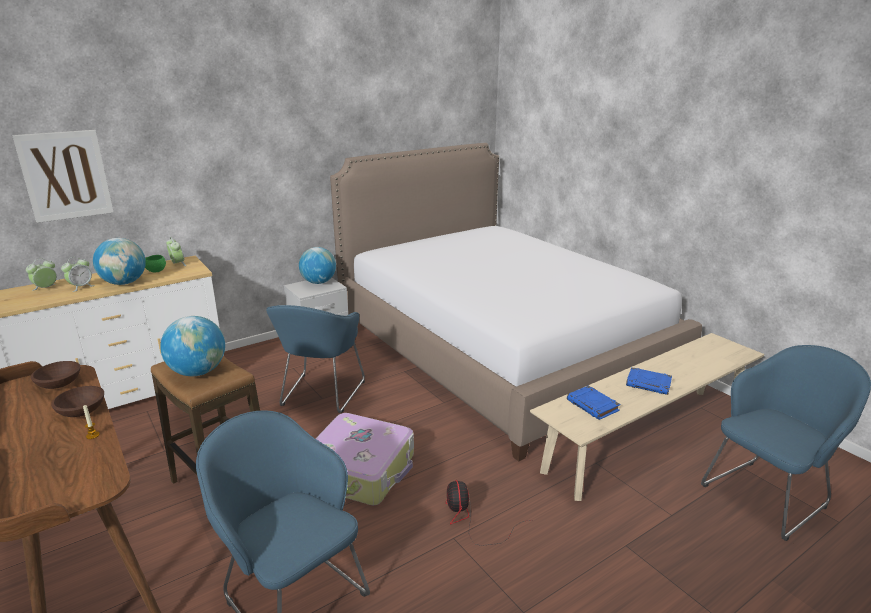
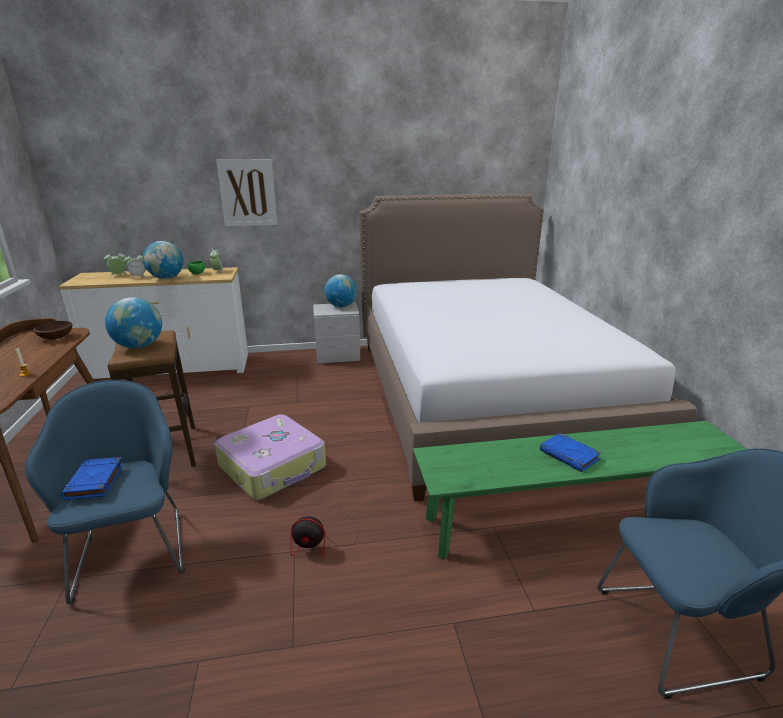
camera: 25 degrees right, 0 degrees up
(65, 175) = (143, 190): picture -> picture (248, 193)
(82, 411) = (43, 357): brown bowl -> none
(320, 395) = (298, 399): blue armchair -> none
(471, 520) = (323, 541): fan -> fan turned 105 degrees counterclockwise
(593, 406) = (482, 461): blue book -> blue book (94, 482)
(646, 439) = (572, 520): beige bench -> green bench

